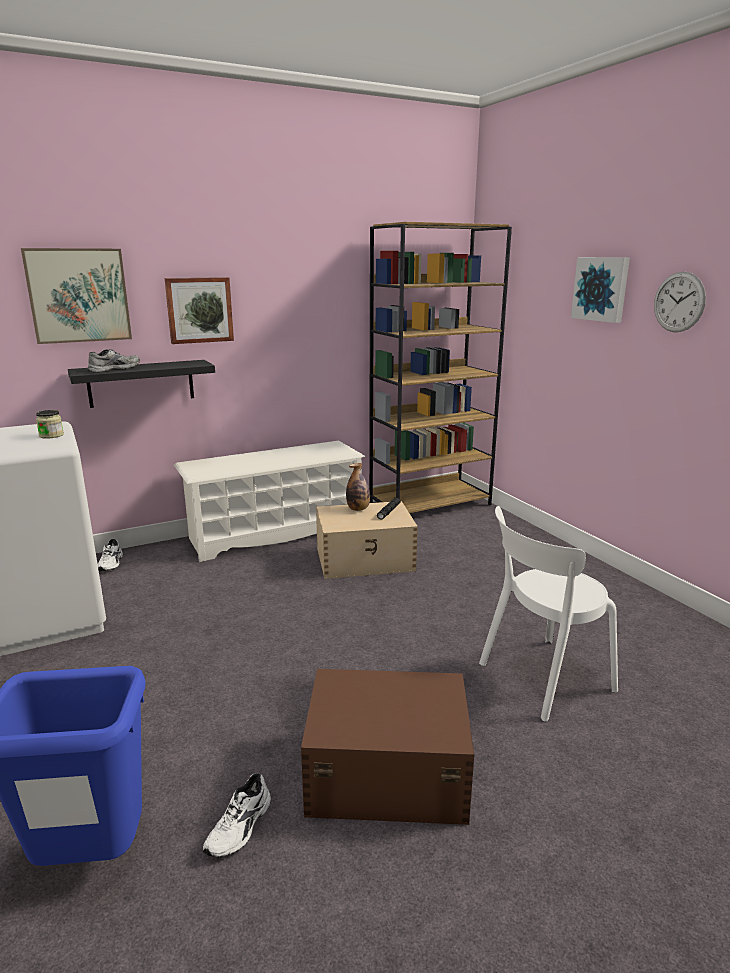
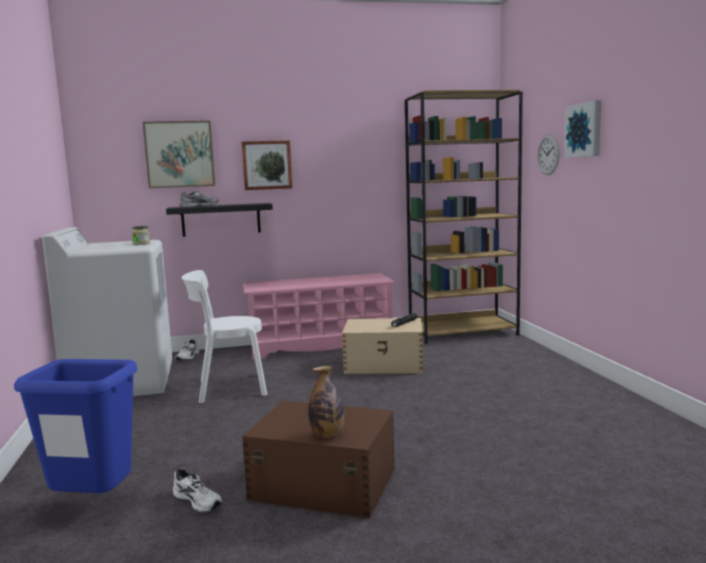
camera: 15 degrees right, 10 degrees down
(241, 828) = (199, 500): white shoe -> white shoe turned 90 degrees counterclockwise
(275, 533) = (320, 346): white shoe rack -> pink shoe rack
(358, 509) = (380, 321): bottle -> bottle (327, 435)
(541, 678) = (489, 443): white chair -> white chair (228, 388)
(679, 302) = (636, 130): wall clock -> wall clock (548, 154)

